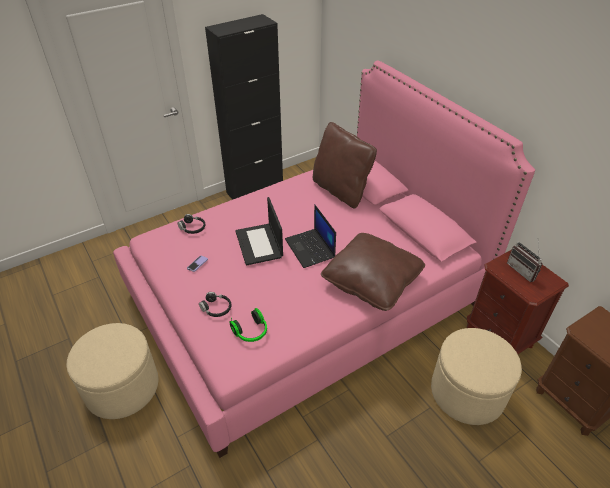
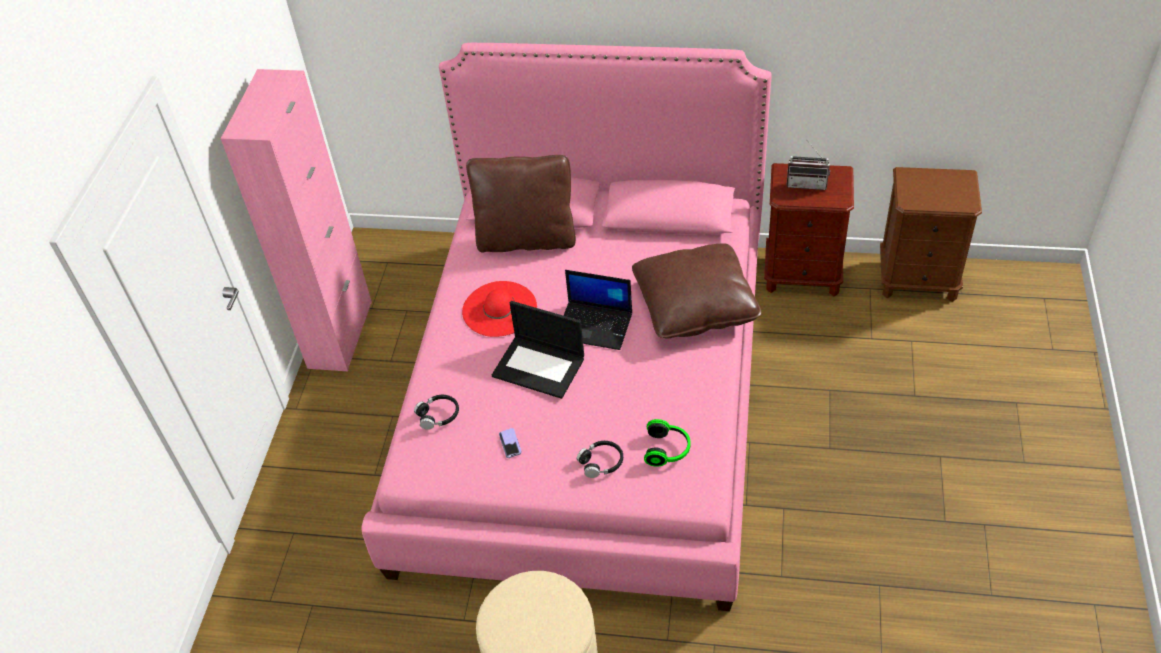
camera: 45 degrees left, 5 degrees up
(255, 190) = (340, 334): black cabinet -> pink cabinet
(283, 208) = (499, 309): none -> red hat
(467, 392) = (840, 348): beige ottoman -> none

